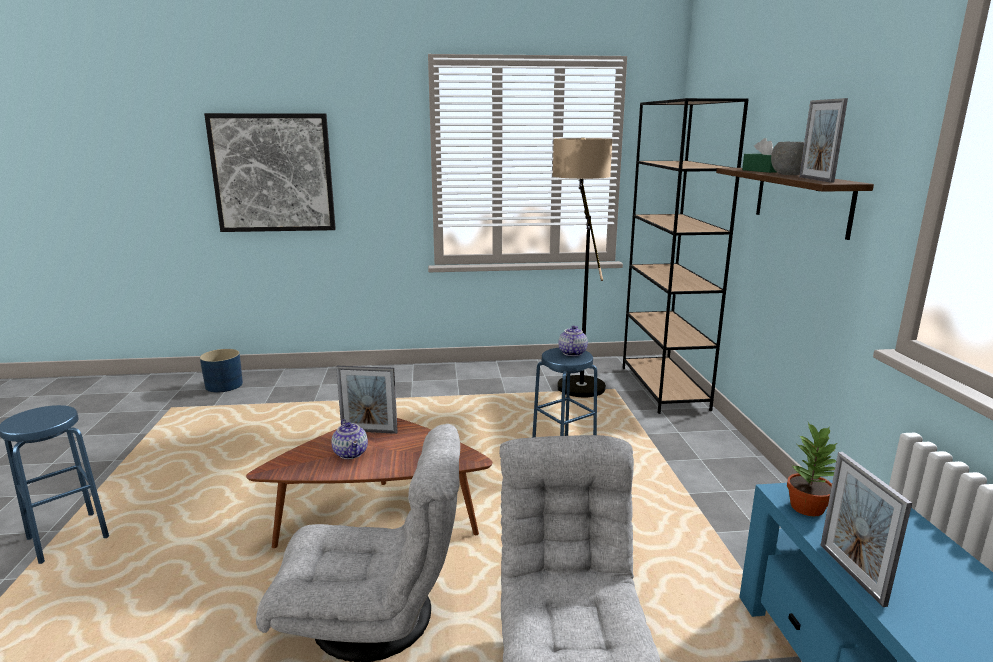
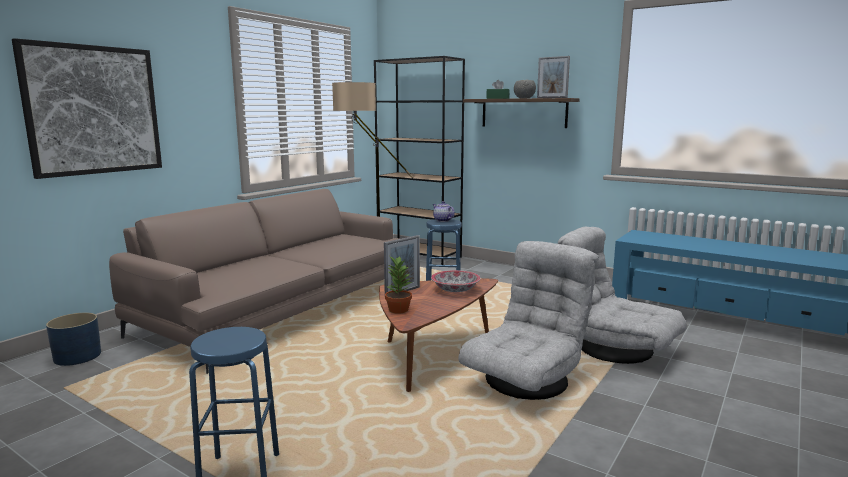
camera: 50 degrees left, 5 degrees down
(351, 453) = (425, 301): teapot -> none
(400, 399) = (280, 308): none -> beige sofa
(411, 455) = (455, 290): none -> bowl
(807, 507) = (641, 240): potted plant -> potted plant (398, 309)
(851, 574) = (690, 248): picture frame -> none

